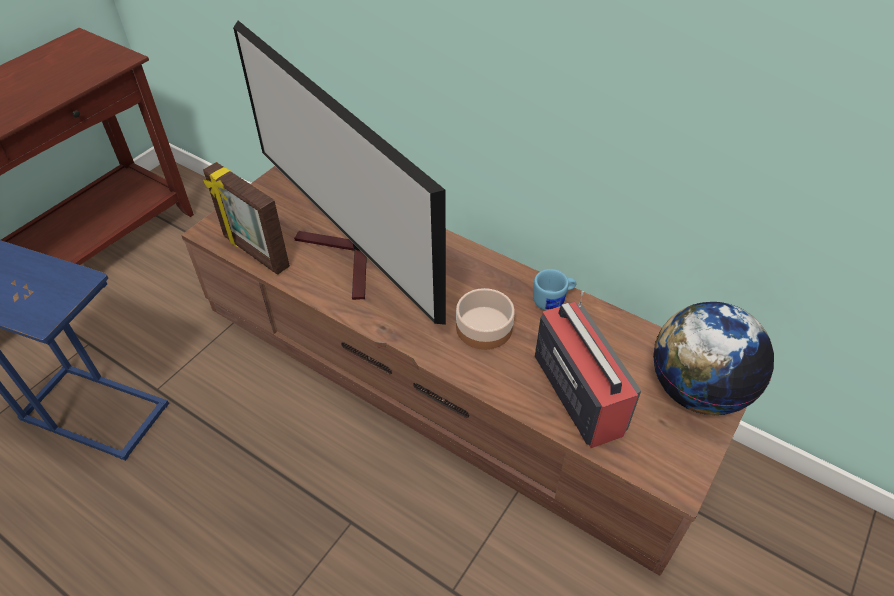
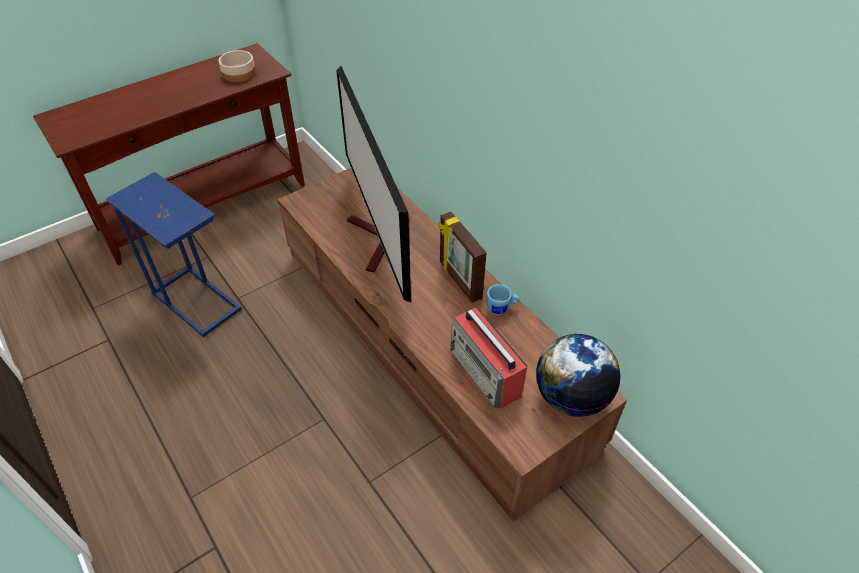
camera: 20 degrees right, 0 degrees up
(255, 253) = (318, 223): picture frame -> picture frame (459, 281)
(484, 326) = (444, 312): bowl -> bowl (239, 73)
(578, 392) = (486, 373): radio -> radio turned 150 degrees clockwise

